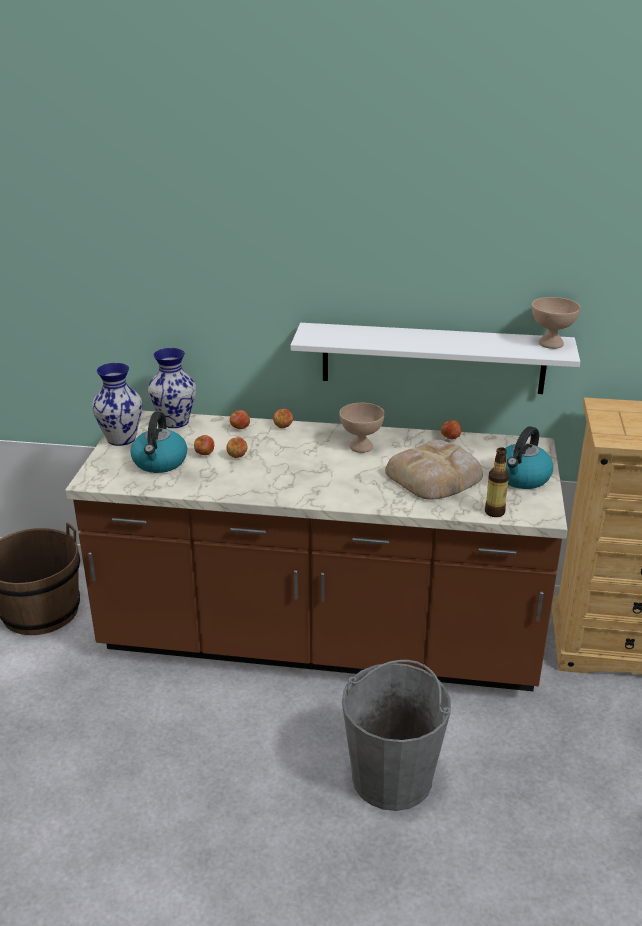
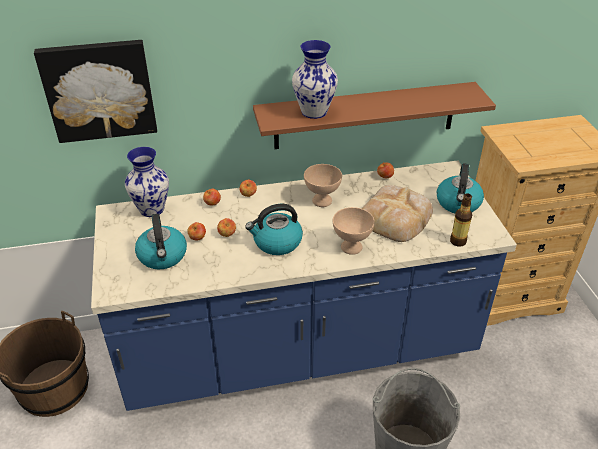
camera: 20 degrees left, 10 degrees up
(121, 438) = (112, 238): vase -> vase (313, 111)
(140, 279) = (99, 90): none -> picture
(285, 473) = (276, 242): none -> kettle
(321, 638) = (299, 348): brown counter -> blue counter
(433, 358) = (365, 116): white shelf -> brown shelf
(550, 343) = (463, 91): beige bowl -> beige bowl (350, 247)

